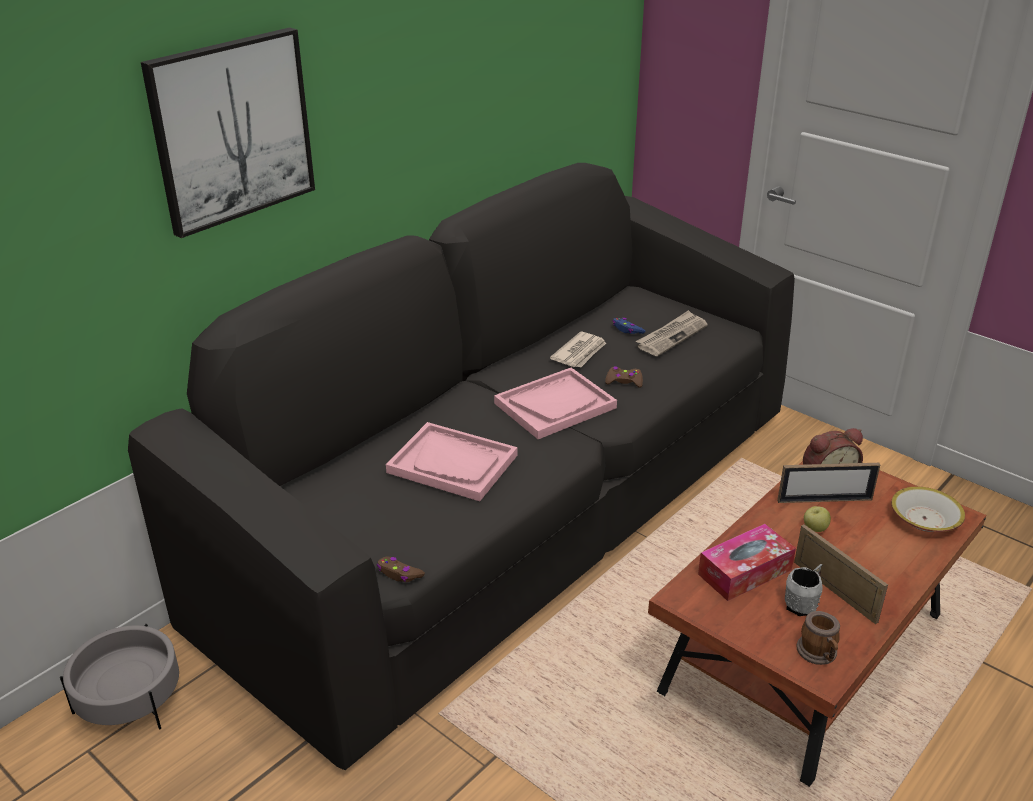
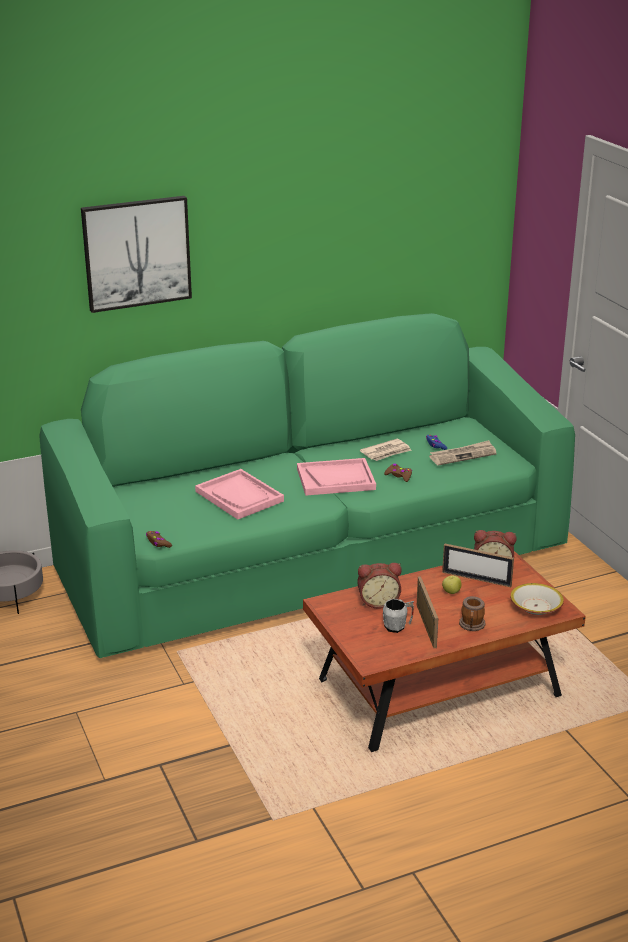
camera: 25 degrees right, 5 degrees down
(516, 512) = (314, 560): black sofa -> green sofa
(745, 572) = (378, 601): tissue box -> alarm clock
(819, 654) = (379, 651): mug -> mug (472, 626)

